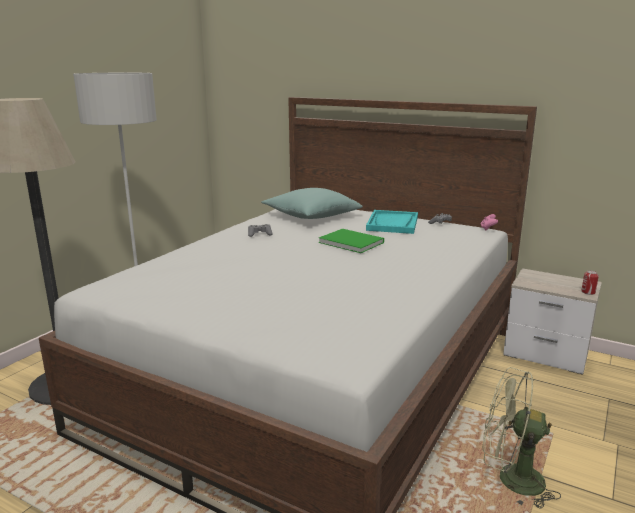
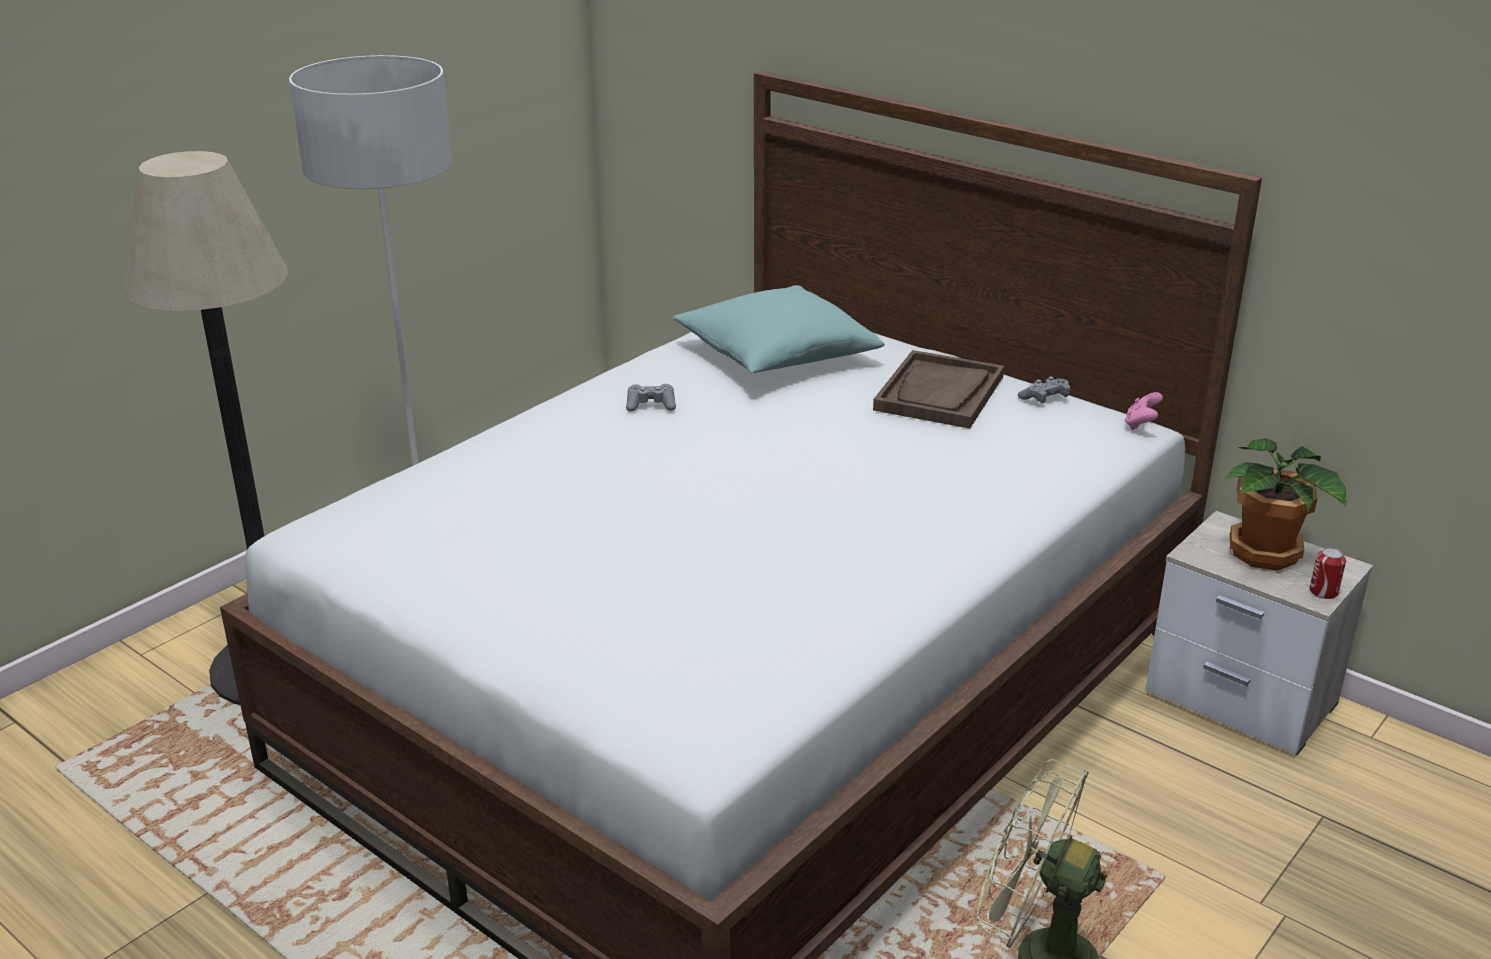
camera: 10 degrees right, 10 degrees up
(350, 242) = (827, 443): green book -> none
(392, 224) = (939, 393): turquoise tray -> brown tray
(554, 281) = (1265, 554): none -> potted plant

